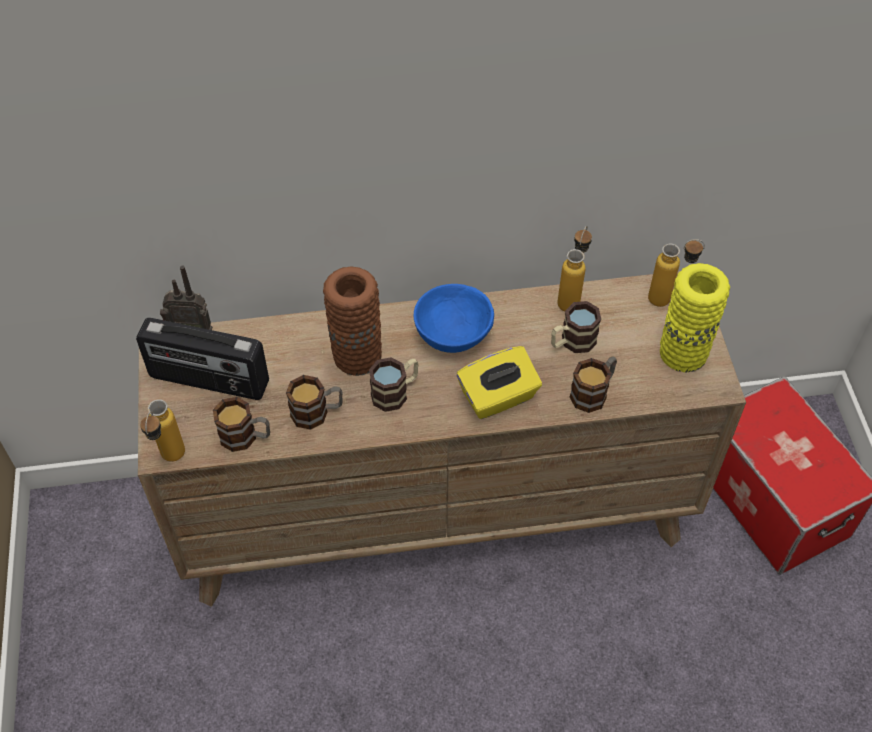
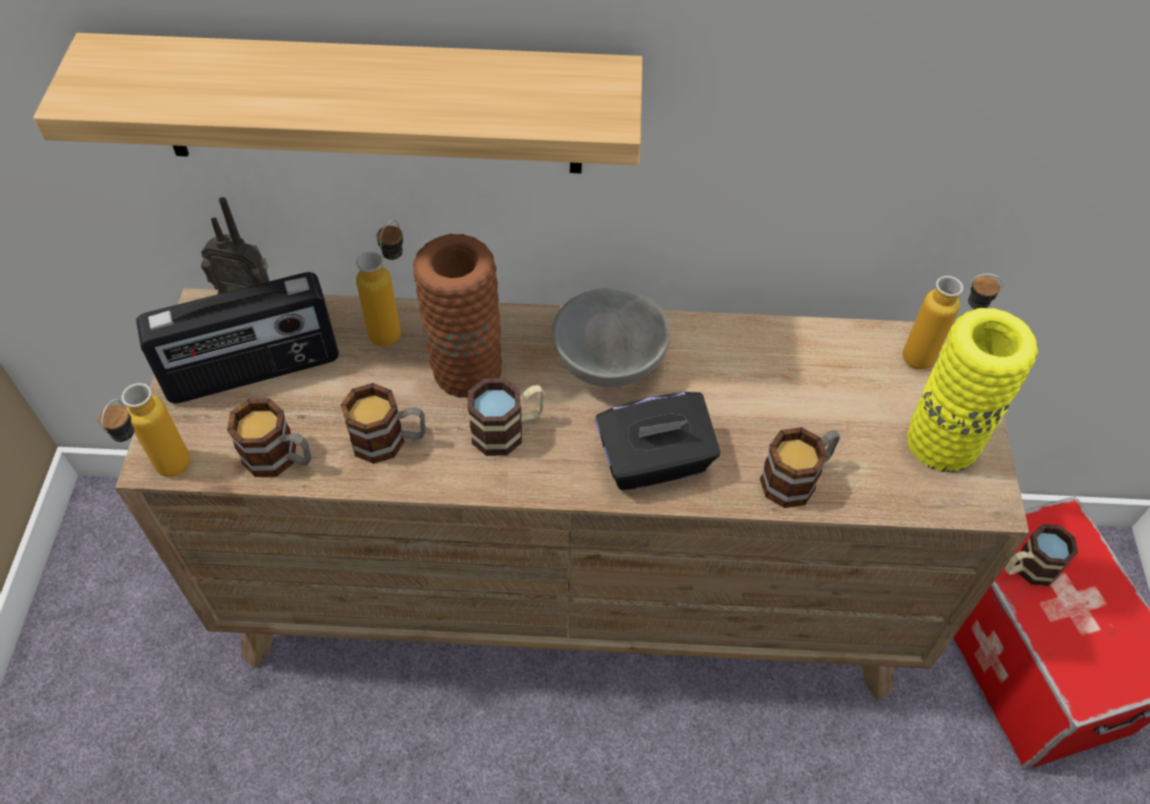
camera: 10 degrees right, 0 degrees up
(209, 381) = (254, 371): radio -> radio turned 45 degrees counterclockwise
(276, 191) = (368, 105): none -> shelf
(452, 335) = (608, 362): blue bowl -> grey bowl
(498, 397) = (654, 462): yellow tissue box -> black tissue box
(571, 297) = (790, 336): bottle -> bottle (393, 326)
(572, 342) = (779, 400): mug -> mug (1027, 569)

